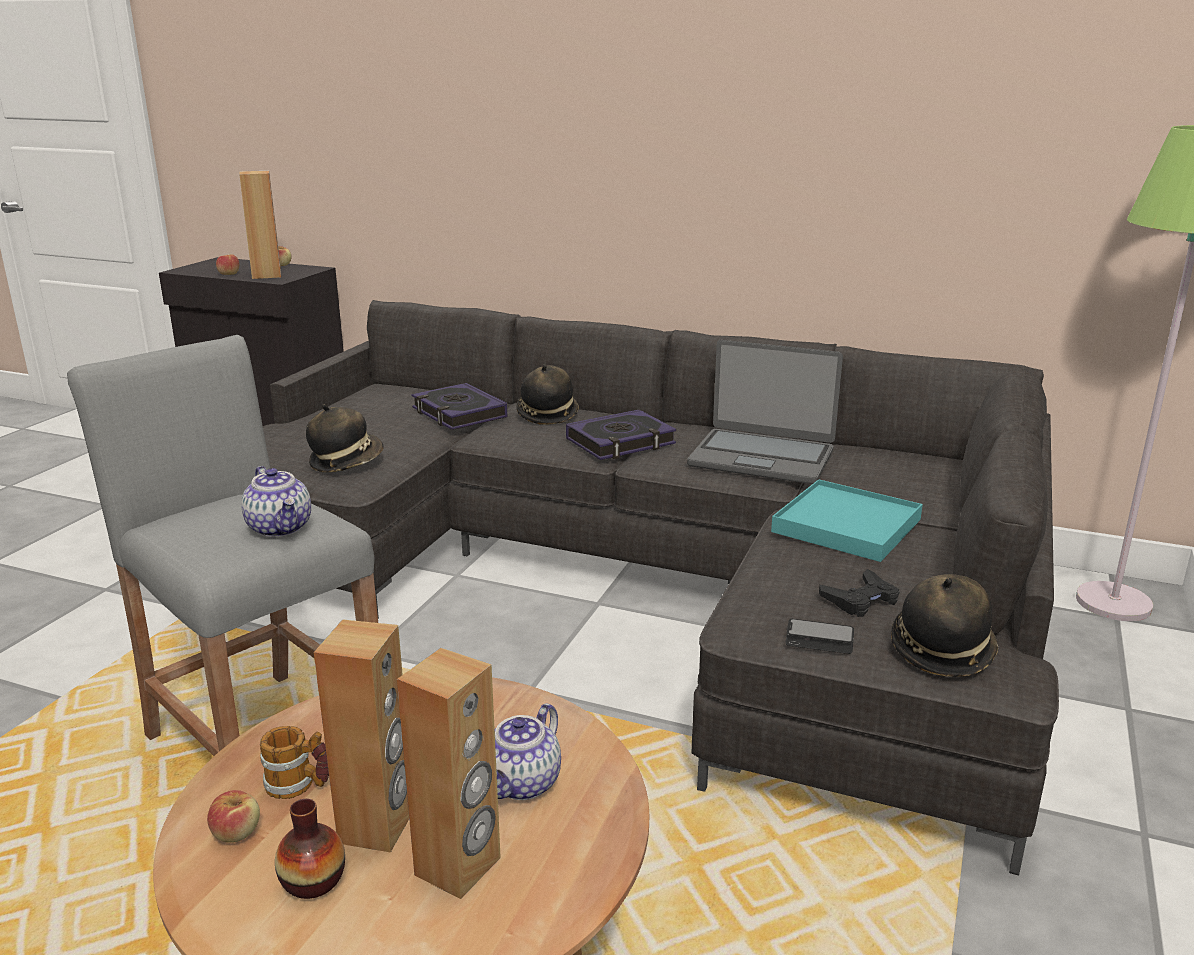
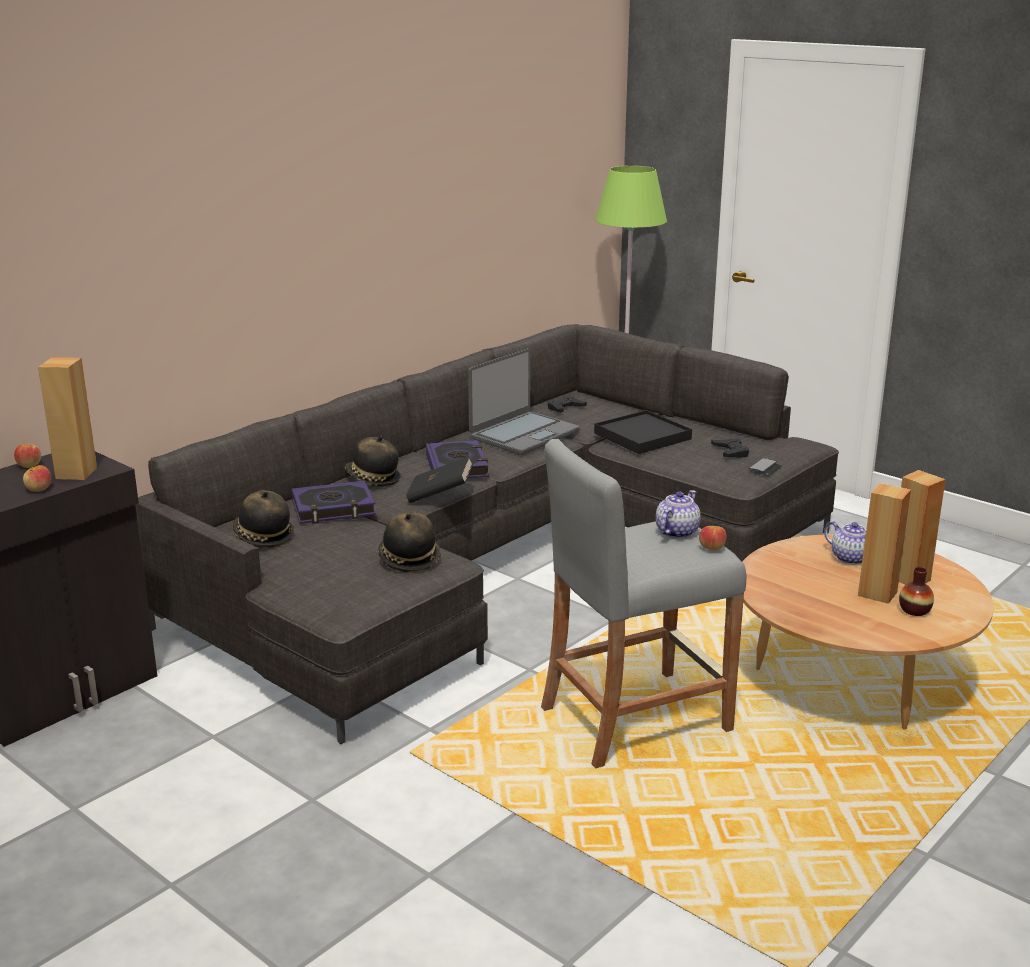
camera: 70 degrees left, 0 degrees up
(236, 832) = (875, 627): apple -> apple (712, 547)
(281, 528) = (676, 532): teapot -> teapot turned 45 degrees counterclockwise
(299, 785) = (839, 610): mug -> none
(527, 448) = (440, 495): none -> black book
(846, 525) = (642, 436): turquoise tray -> black tray
(892, 465) = (565, 408): none -> black game controller
(941, 650) = (786, 448): hat -> hat (263, 537)

